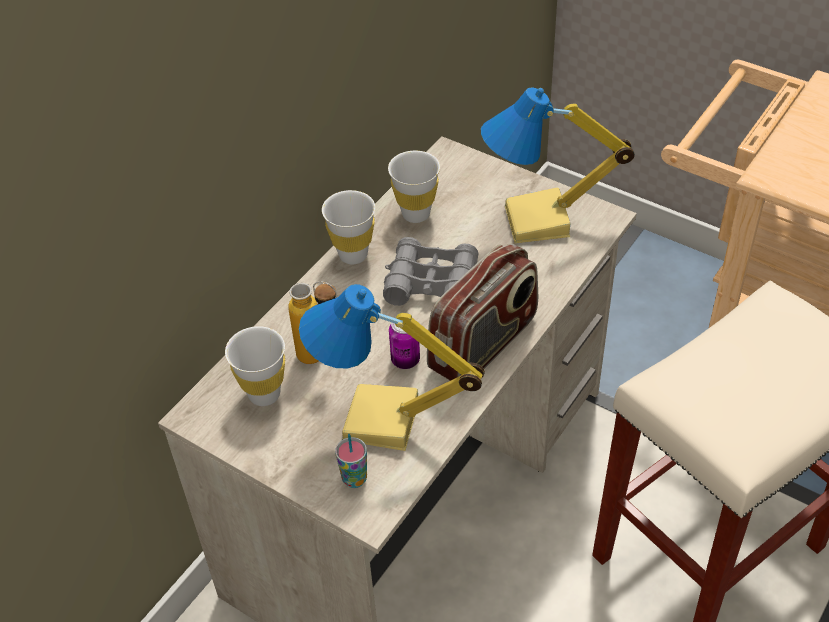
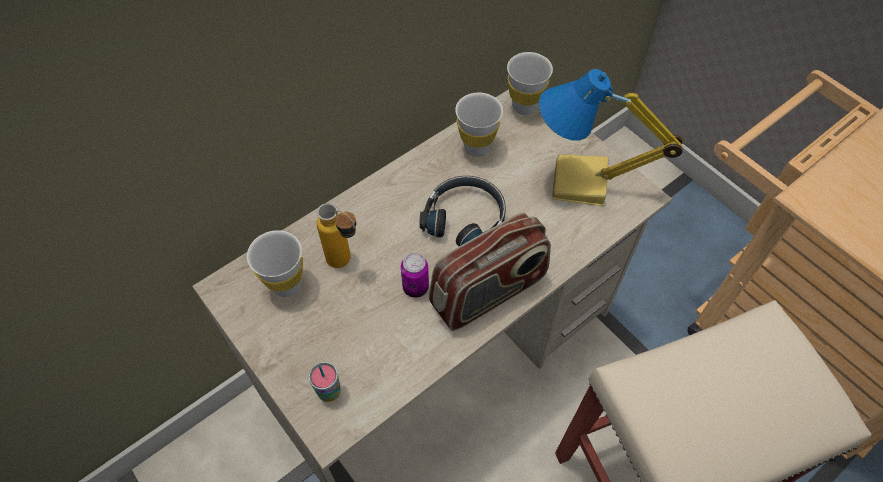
camera: 15 degrees right, 10 degrees up
(353, 255) = (409, 172): white cup -> white cup (524, 107)
(381, 423) = (372, 343): table lamp -> none
(432, 283) = (465, 219): grey binoculars -> black headphones

